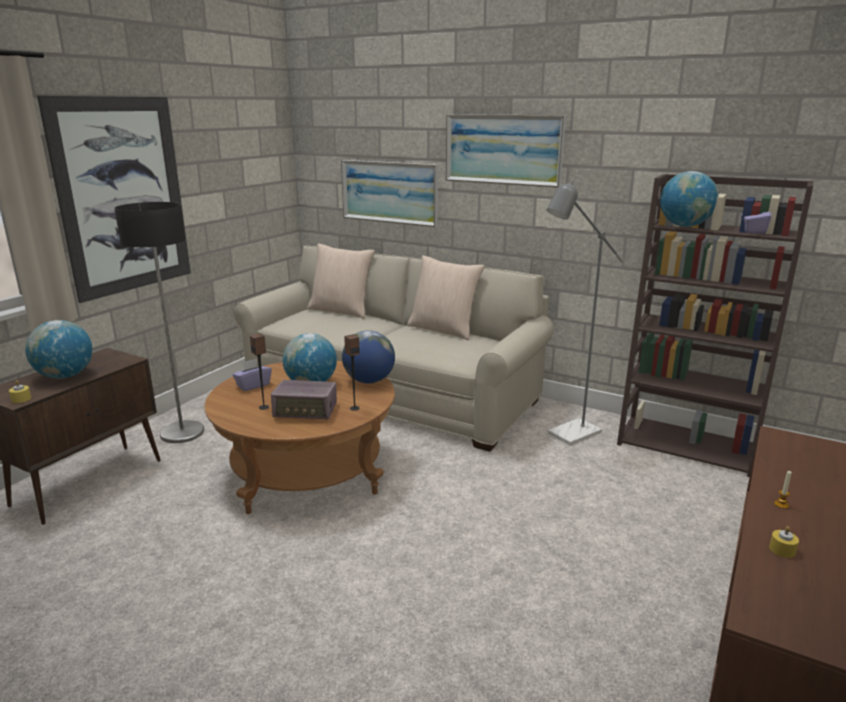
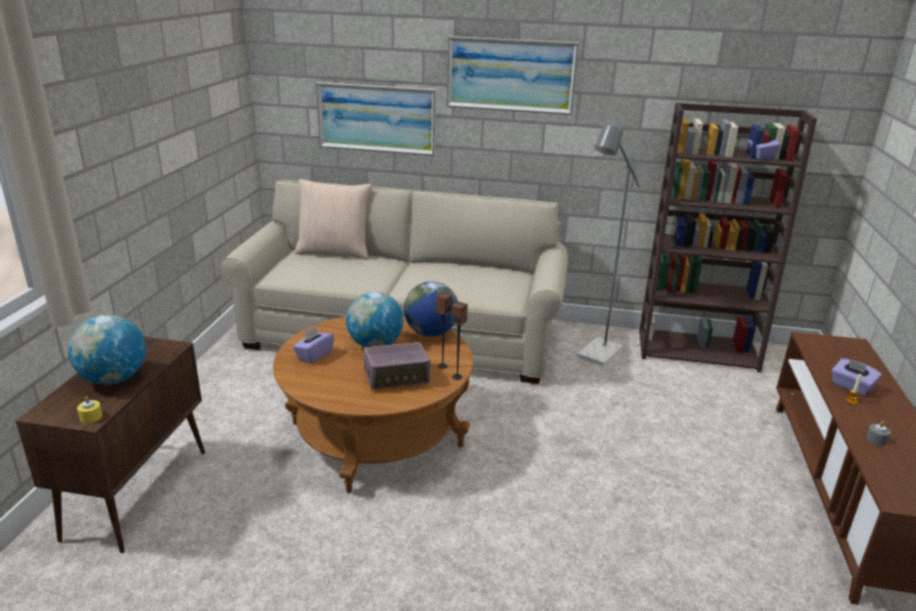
camera: 20 degrees left, 5 degrees up
(123, 196) = (112, 149): picture -> none
(182, 432) = (204, 415): floor lamp -> none
(264, 407) = (349, 379): speaker -> speaker (457, 377)
(443, 329) = (459, 264): beige pillow -> none
(685, 226) = (701, 153): globe -> none
(782, 550) = (876, 439): yellow candle -> grey candle
(793, 490) = (851, 387): none -> purple tissue box

